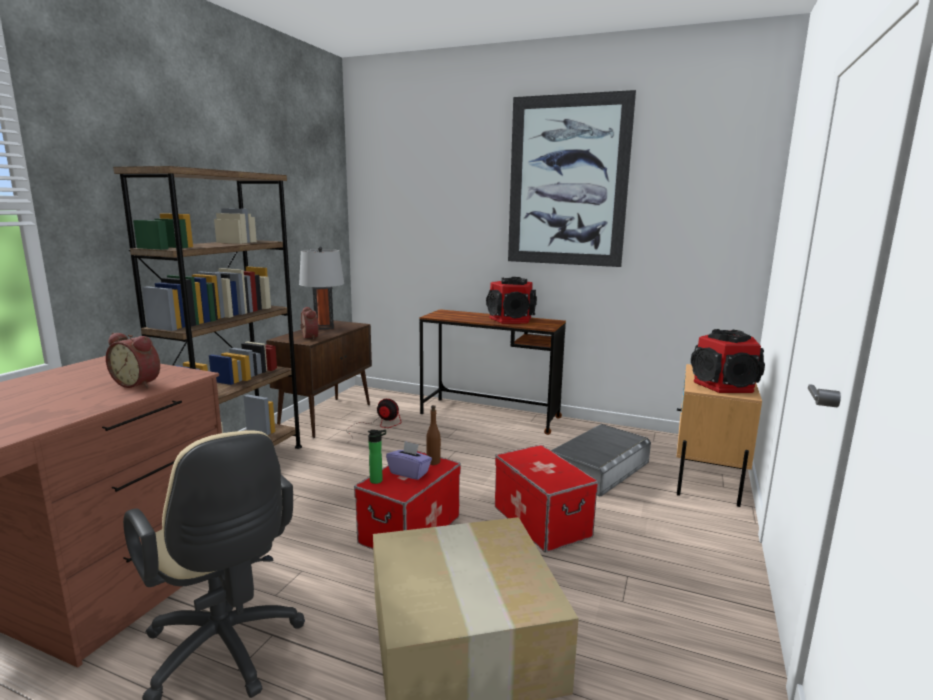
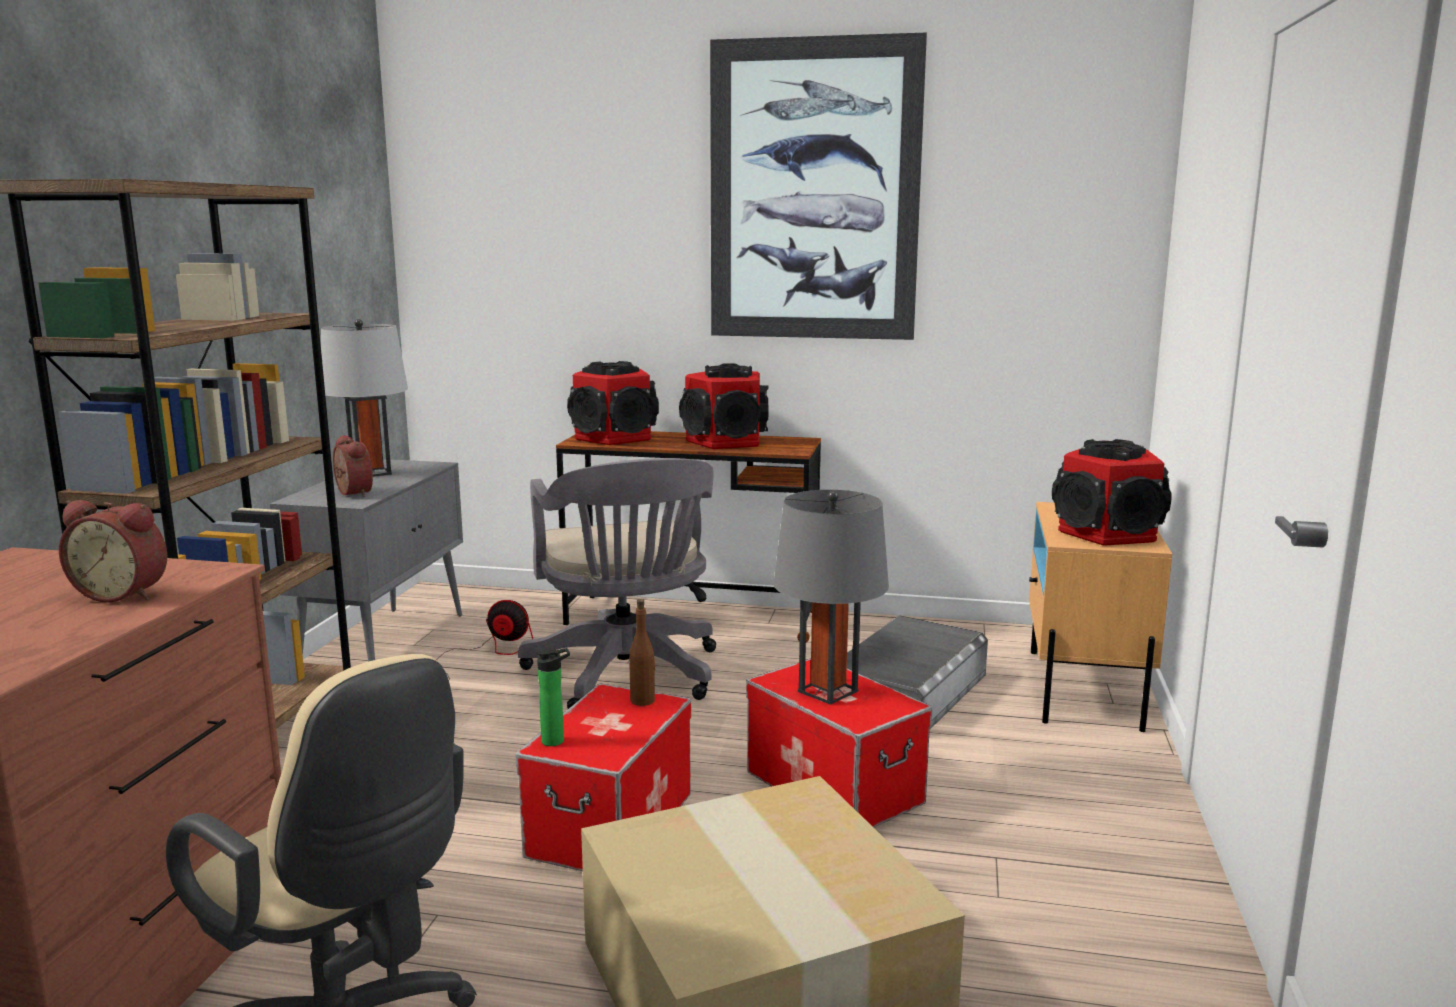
camera: 10 degrees left, 0 degrees up
(326, 416) = (385, 643): brown cabinet -> grey cabinet
(409, 473) = (607, 722): purple tissue box -> none
(445, 445) = (627, 676): none -> grey office chair
(452, 315) = (615, 437): none -> speaker
(539, 466) = (828, 691): none -> grey table lamp

